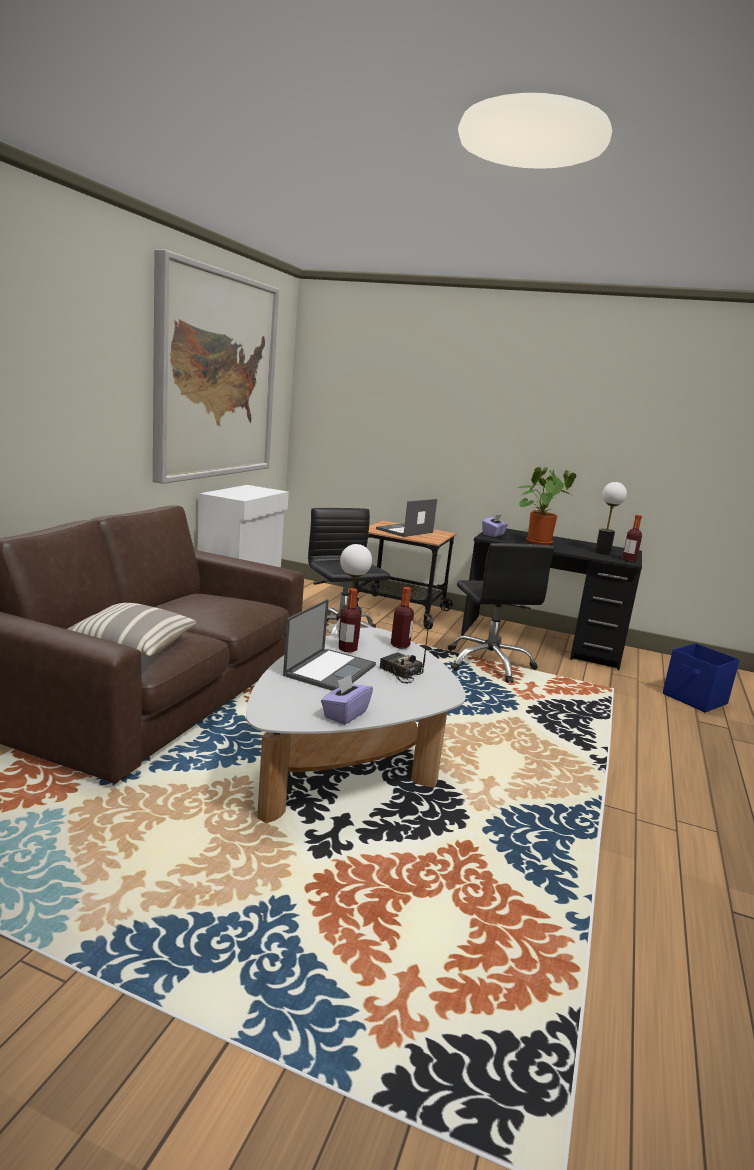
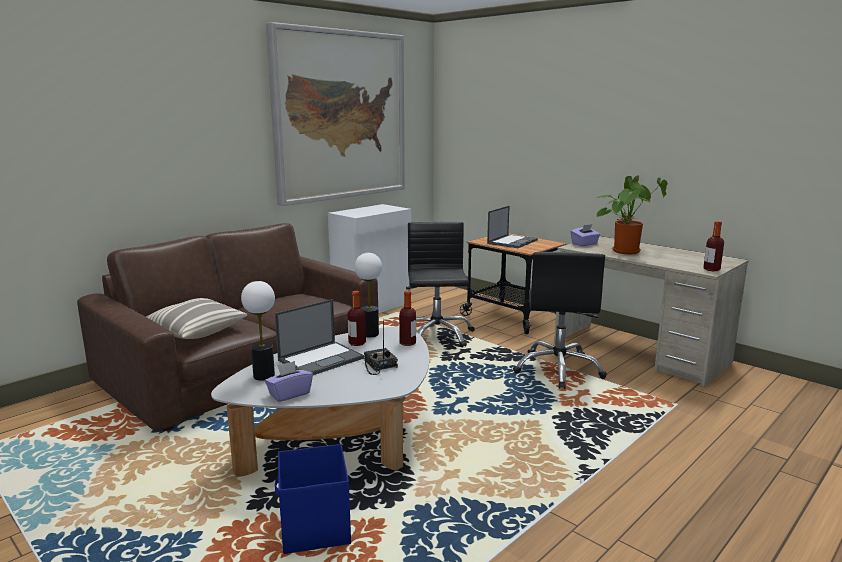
camera: 25 degrees right, 0 degrees up
(404, 531) = (512, 242): laptop -> laptop turned 150 degrees clockwise
(542, 641) = (639, 352): black desk -> beige desk
(602, 552) = (690, 262): table lamp -> table lamp (264, 376)
(695, 699) = (773, 425): blue storage box -> blue storage box (314, 528)

